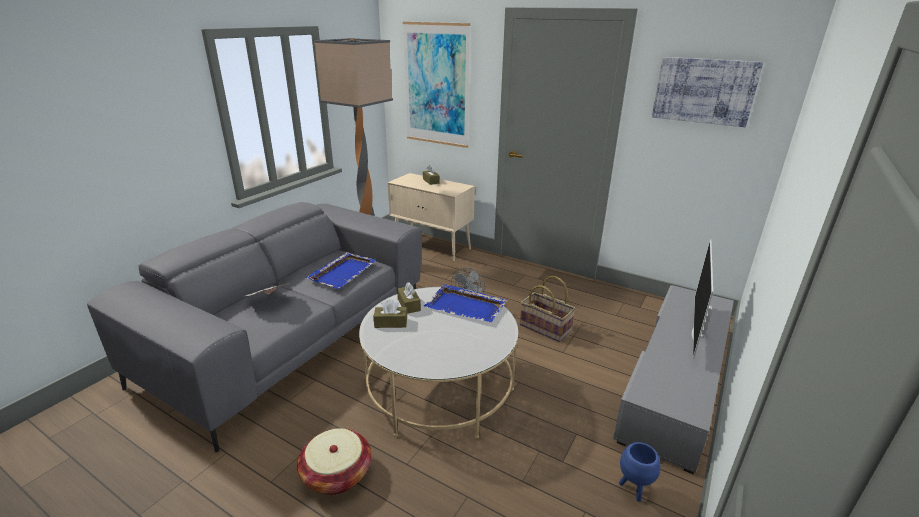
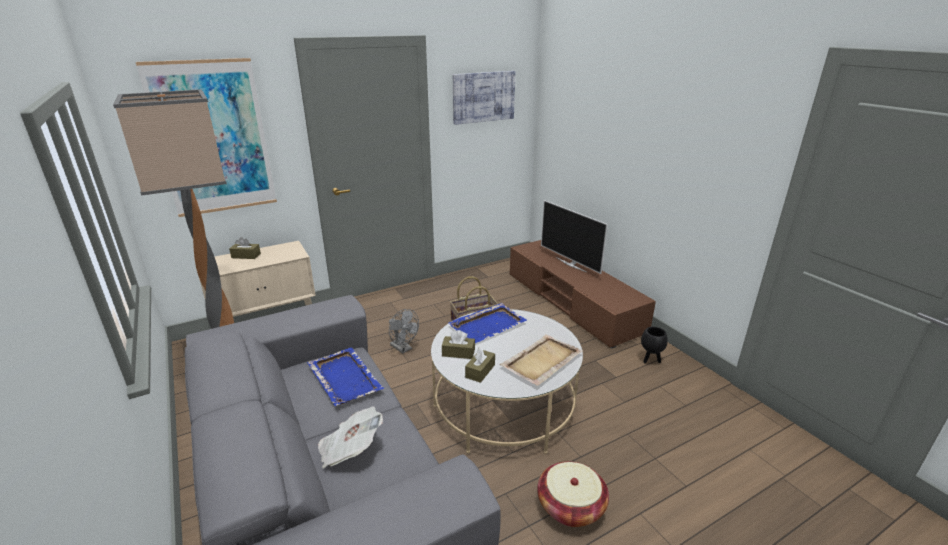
camera: 60 degrees left, 0 degrees up
(432, 351) = (541, 361): none -> beige tray
(633, 489) = (650, 360): blue planter -> black planter
(675, 381) = (572, 302): grey tv stand -> brown tv stand

